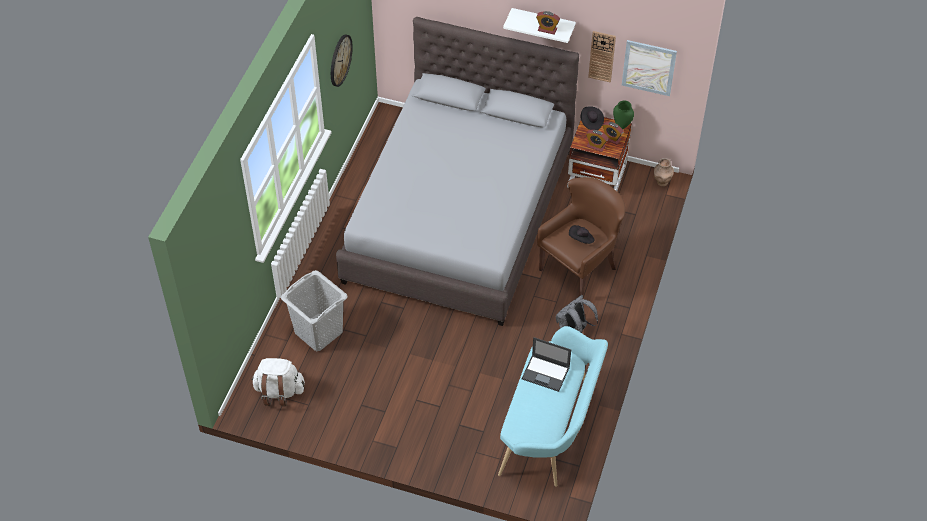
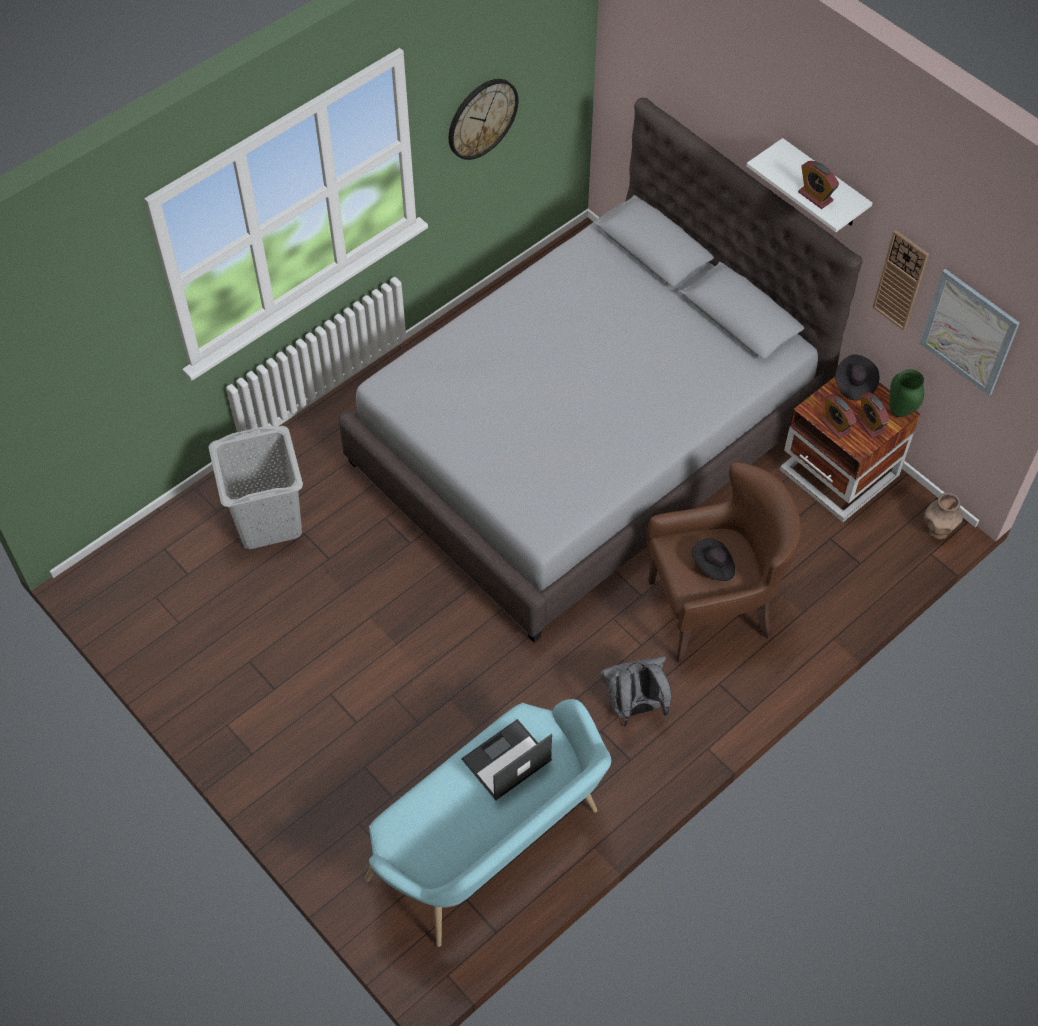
camera: 30 degrees right, 5 degrees up
(279, 391) = (154, 582): white backpack -> none
(546, 373) = (506, 761): laptop -> laptop turned 90 degrees clockwise

